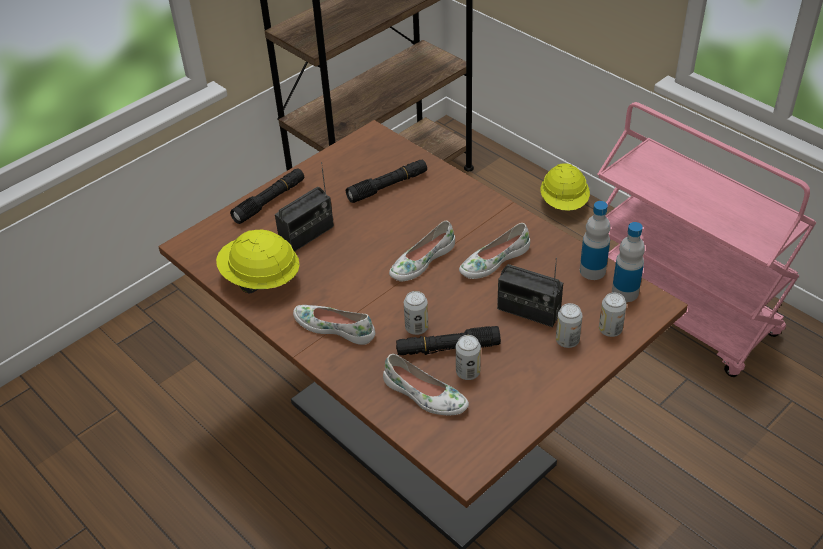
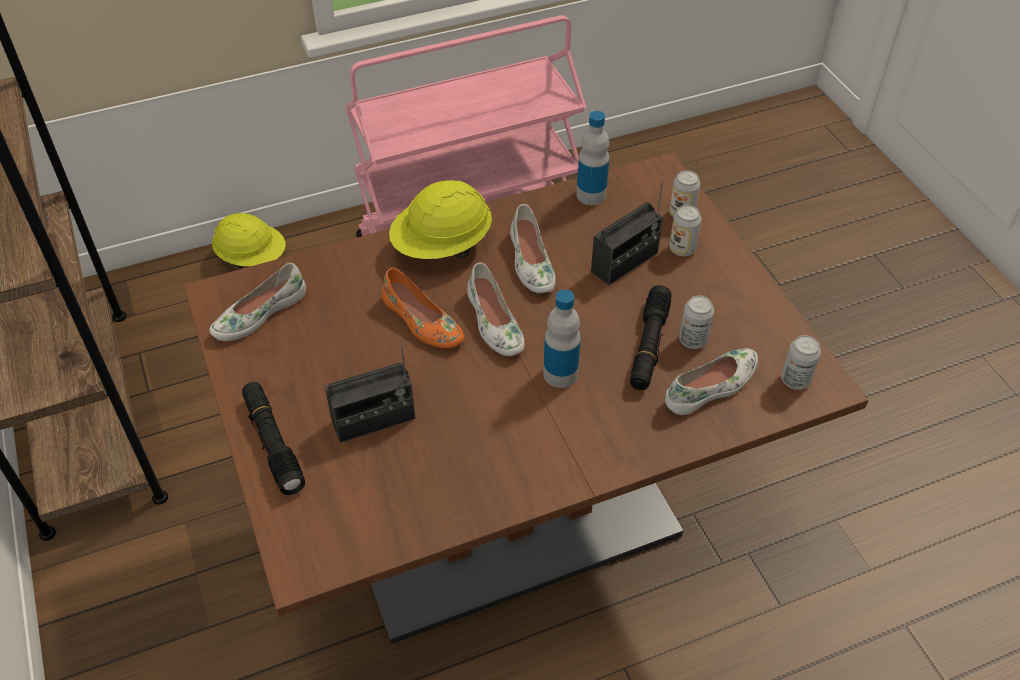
camera: 70 degrees left, 5 degrees up
(260, 279) = (430, 494): yellow hard hat -> yellow hard hat (442, 246)
(307, 235) = (373, 420): radio -> radio turned 90 degrees clockwise
(335, 327) = (564, 438): white shoe -> white shoe (259, 313)
(388, 186) = (335, 311): black flashlight -> none
(402, 227) = (422, 322): none -> orange shoe
(416, 328) = (604, 362): can -> can (795, 380)
(625, 292) = (635, 185): bottle -> bottle (560, 374)

